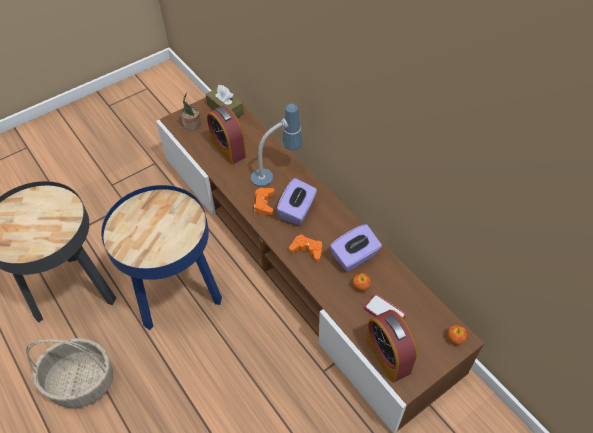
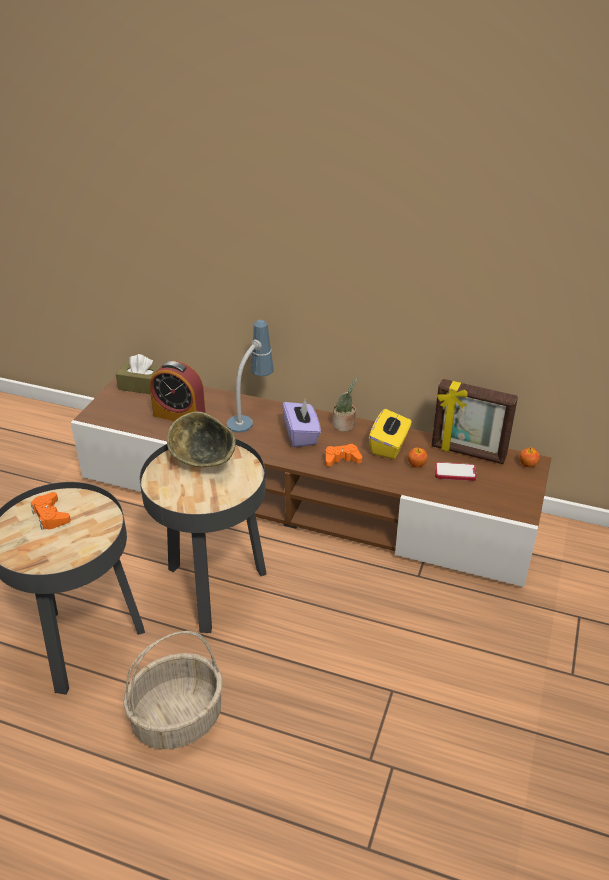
camera: 35 degrees left, 15 degrees down
(167, 215) = (205, 463): none -> bowl
(178, 295) = (213, 588): blue side table -> black side table
(192, 125) = (118, 411): potted plant -> potted plant (345, 426)
(264, 203) = (263, 442): orange game controller -> orange game controller (50, 515)
(355, 257) = (389, 446): purple tissue box -> yellow tissue box
(388, 355) = (489, 500): alarm clock -> none
(413, 298) = (468, 453): none -> picture frame

